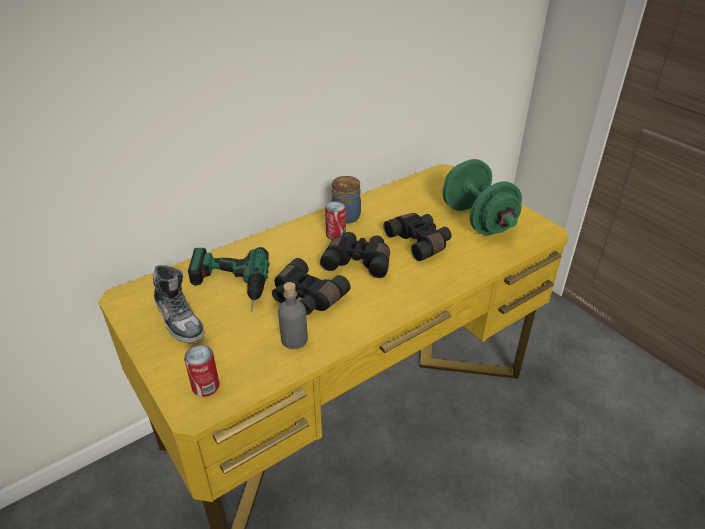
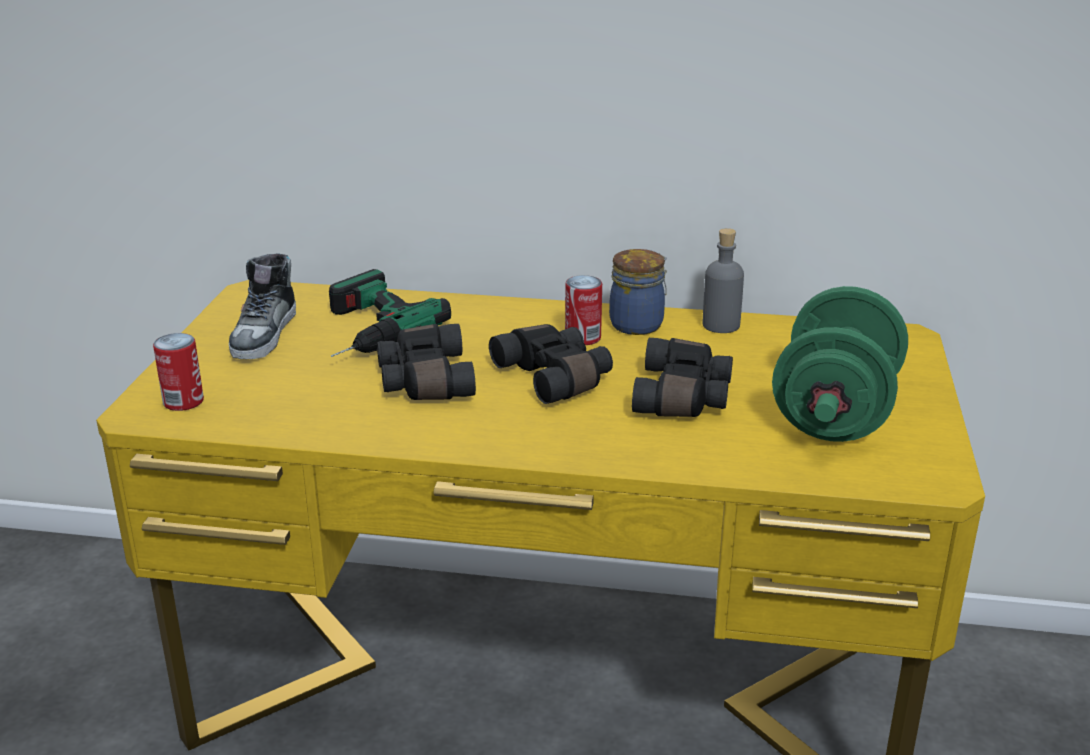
camera: 45 degrees right, 10 degrees down
(294, 339) = (335, 411): grey bottle -> grey bottle (720, 325)

